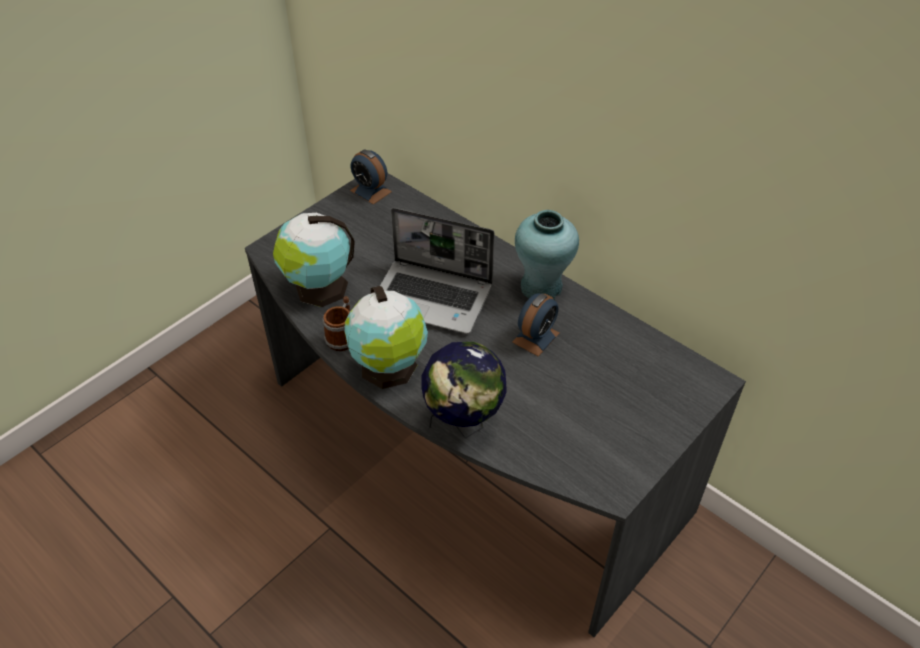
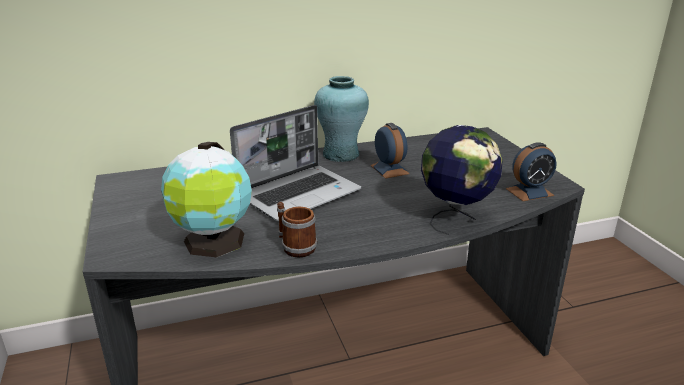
camera: 60 degrees left, 20 degrees down
(371, 191) = (126, 185): alarm clock -> alarm clock (529, 192)
(389, 369) = (361, 234): globe -> none

